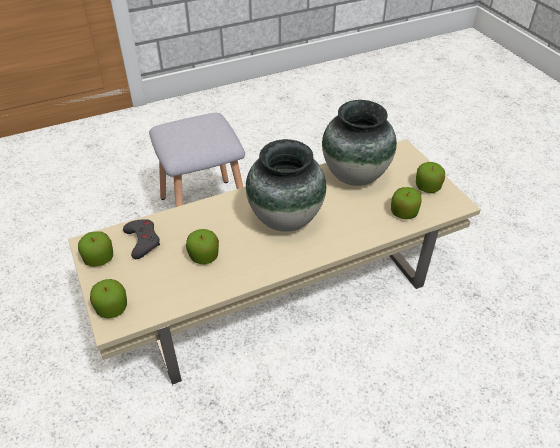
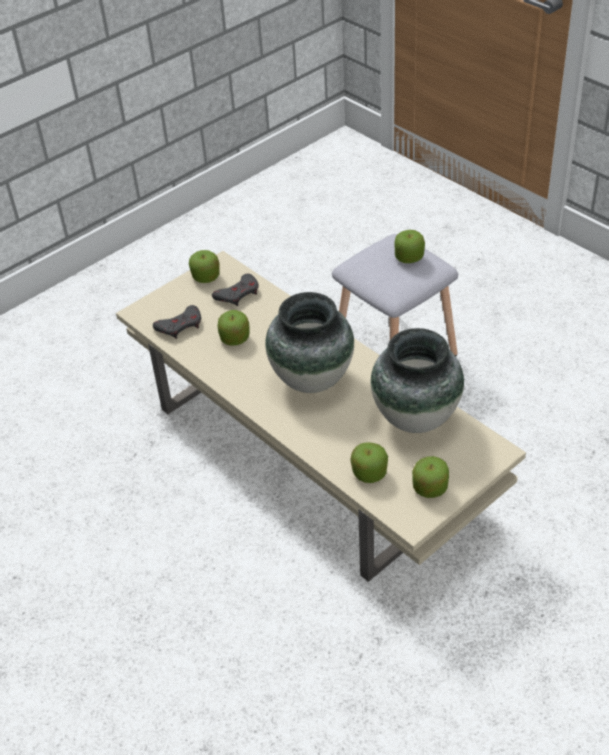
camera: 75 degrees right, 0 degrees up
(112, 308) = (155, 306): apple -> apple (409, 257)
(158, 293) = (180, 325): none -> grey game controller

